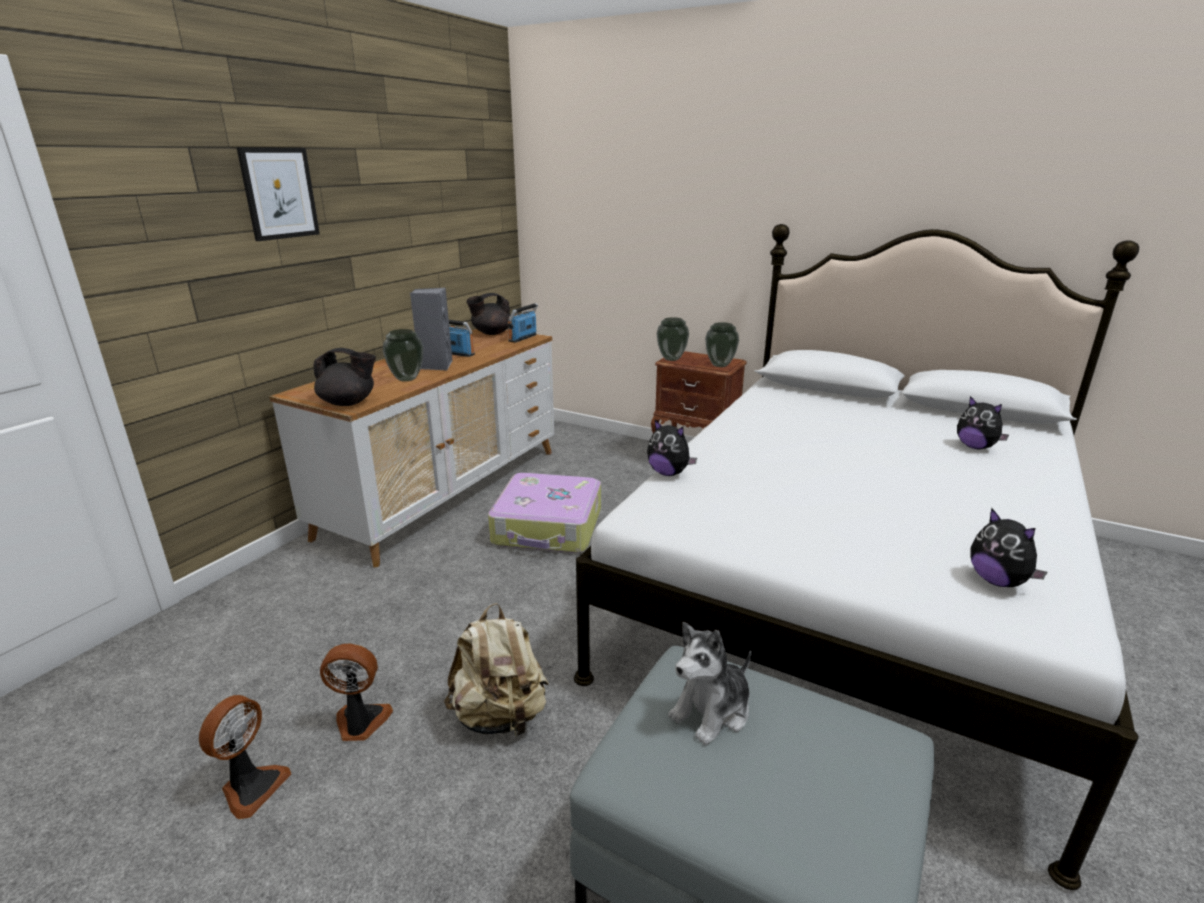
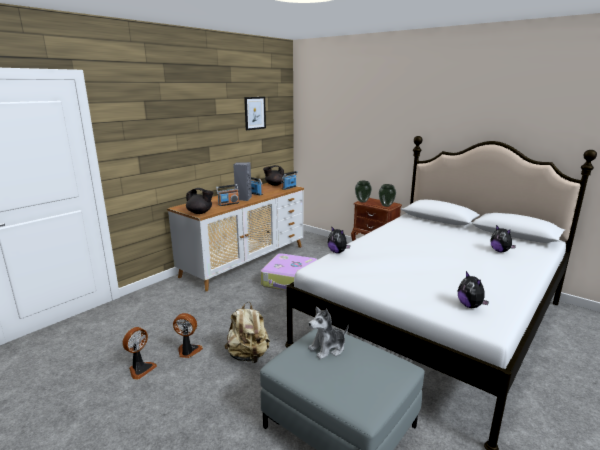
camera: 10 degrees right, 5 degrees down
(279, 193) = (179, 119): picture -> picture (254, 113)
(407, 379) = (228, 204): vase -> radio

